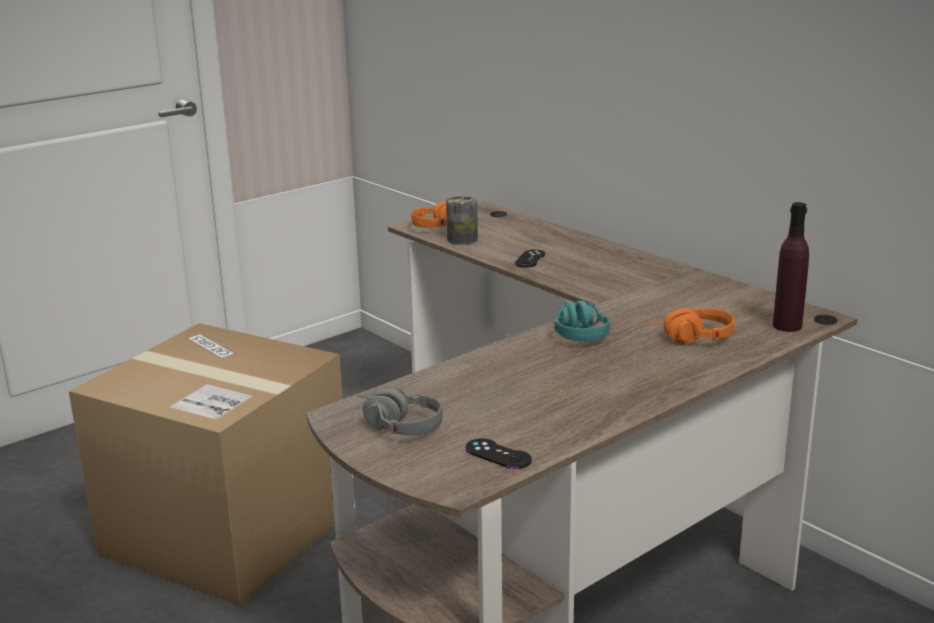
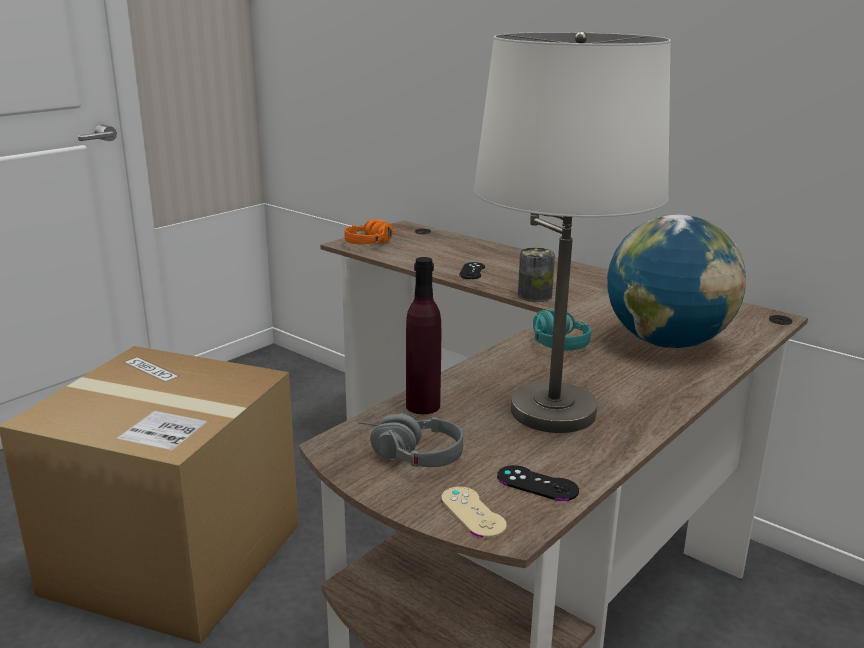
camera: 10 degrees left, 0 degrees up
(432, 472) = (473, 512): none -> beige game controller
(462, 240) = (398, 255): can -> can (534, 295)
(544, 396) = (554, 411): none -> white table lamp
(690, 338) = (667, 343): orange headphones -> globe
(787, 326) = (750, 327): purple bottle -> purple bottle (423, 406)

